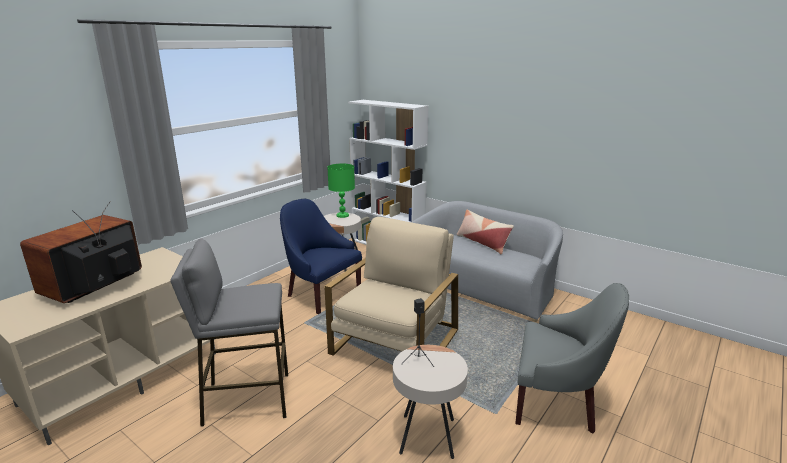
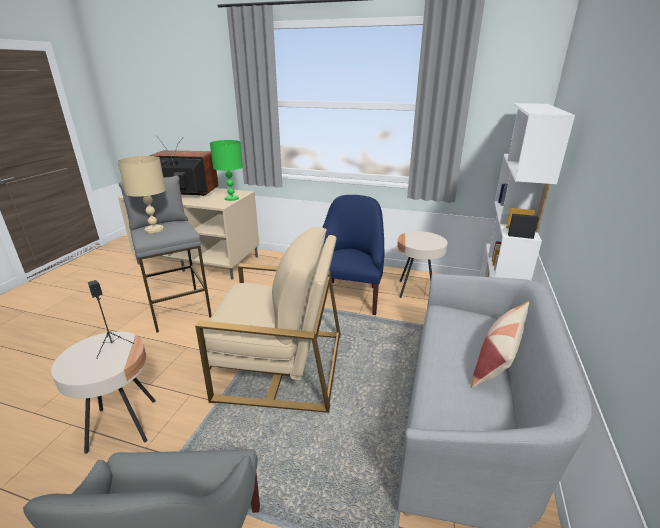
camera: 70 degrees right, 5 degrees up
(241, 303) = (154, 230): none -> beige table lamp
(343, 215) = (433, 239): green table lamp -> green table lamp (231, 198)

